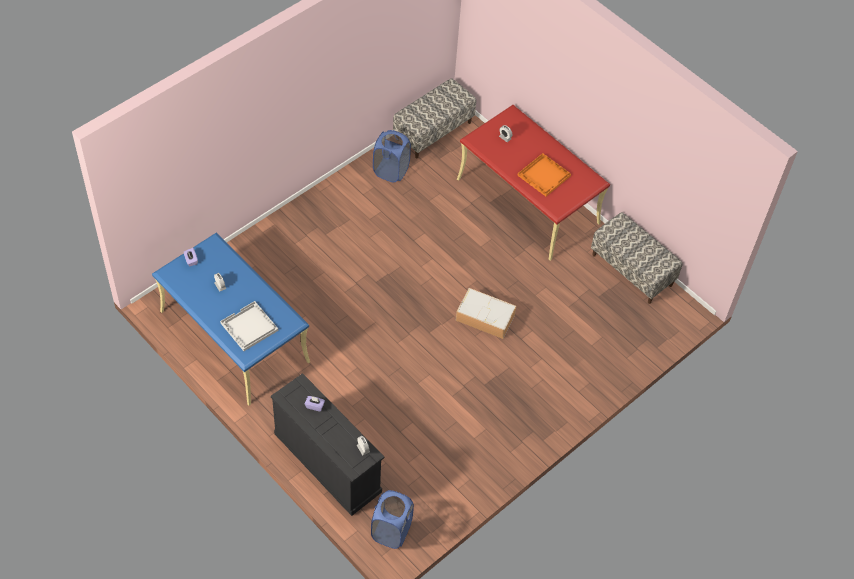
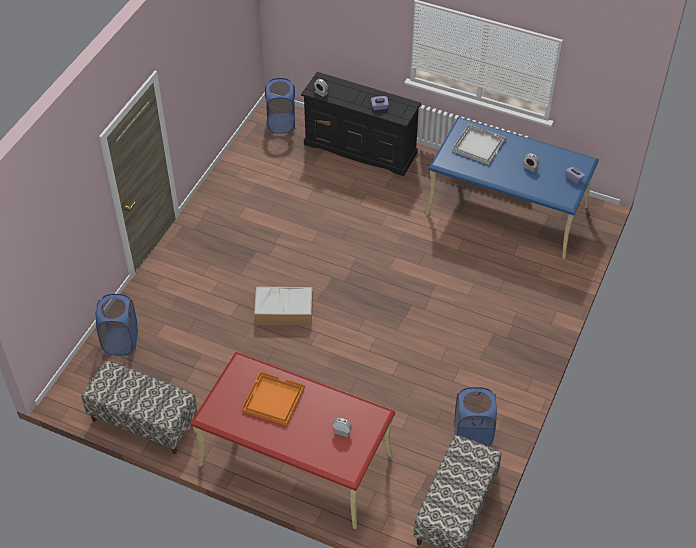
camera: 160 degrees right, 5 degrees down
(633, 343) = (121, 341): none -> blue laundry basket

